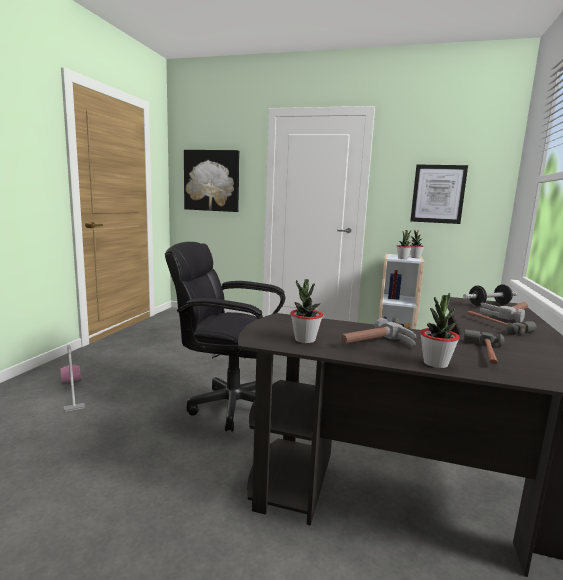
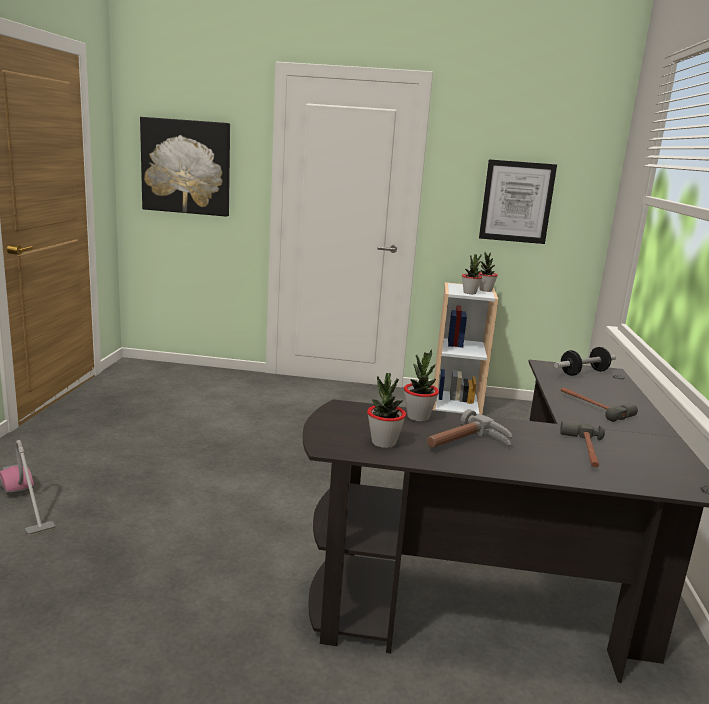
camera: 10 degrees left, 5 degrees up
(228, 408) = (255, 515): black office chair -> none
(435, 363) = (535, 469): potted plant -> potted plant (418, 417)
(506, 314) = (604, 388): hammer -> none

